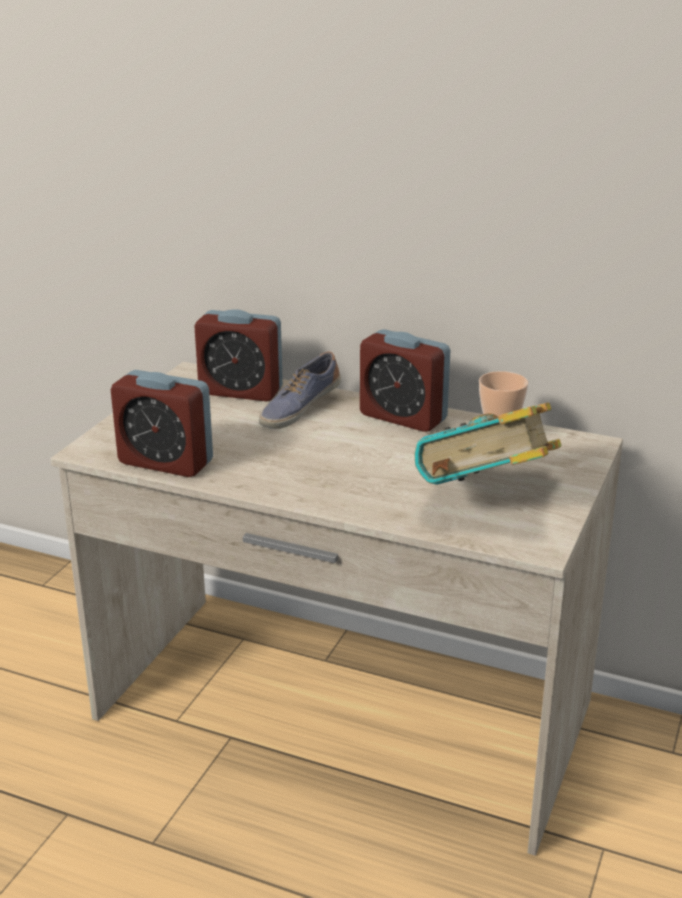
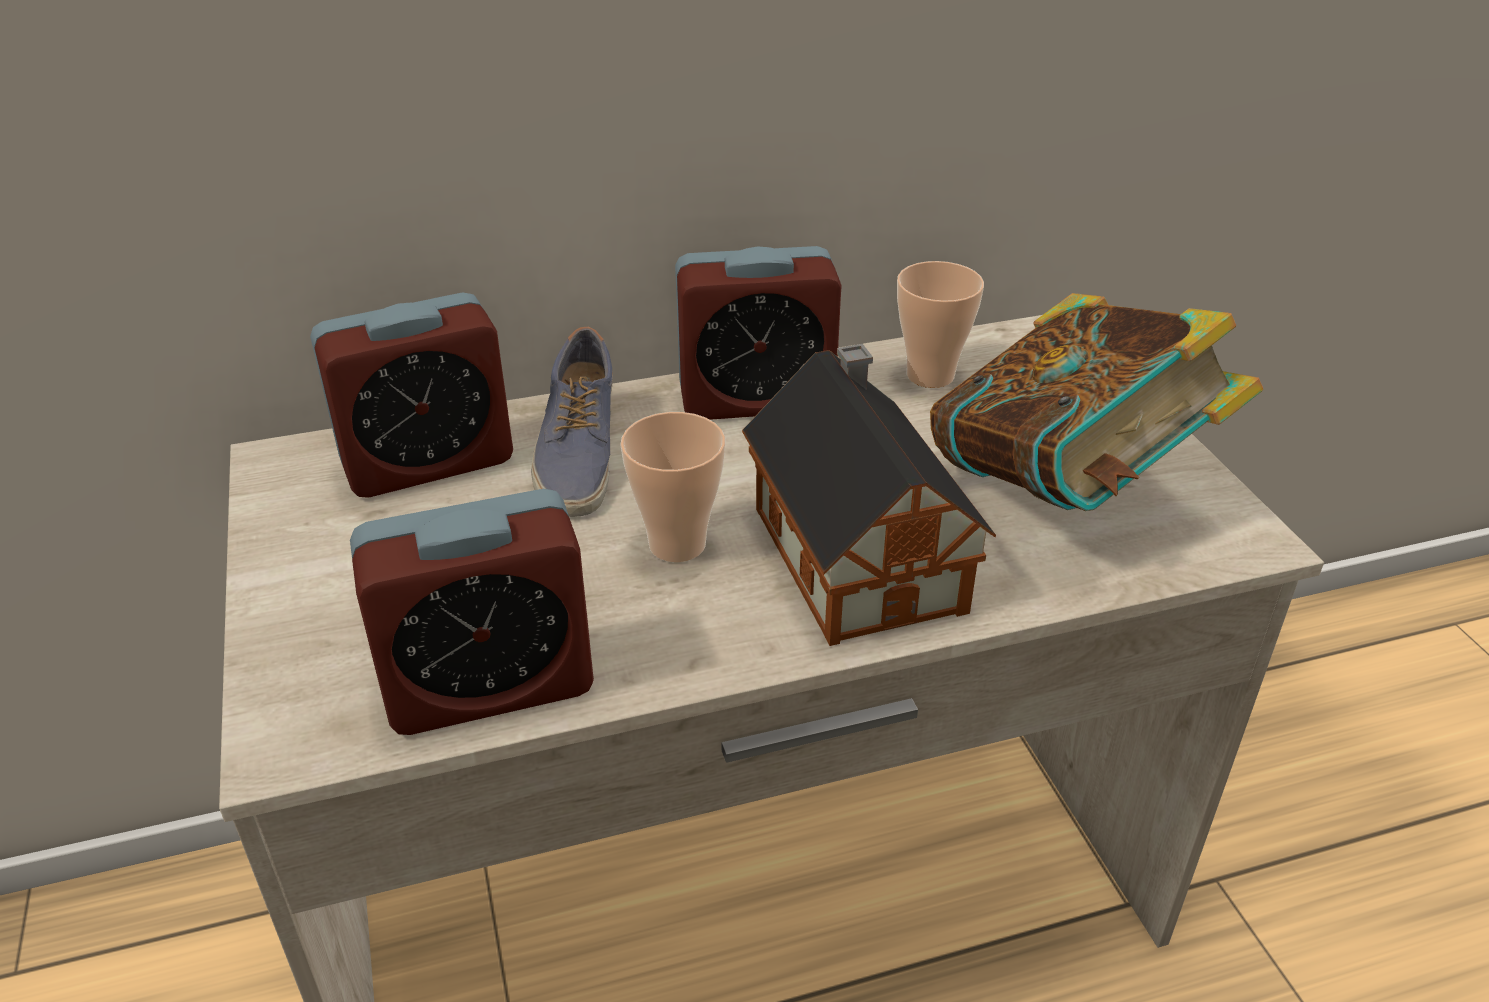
camera: 40 degrees left, 10 degrees up
(290, 451) = (677, 544): none -> cup
(356, 480) = (856, 551): none -> toy house

